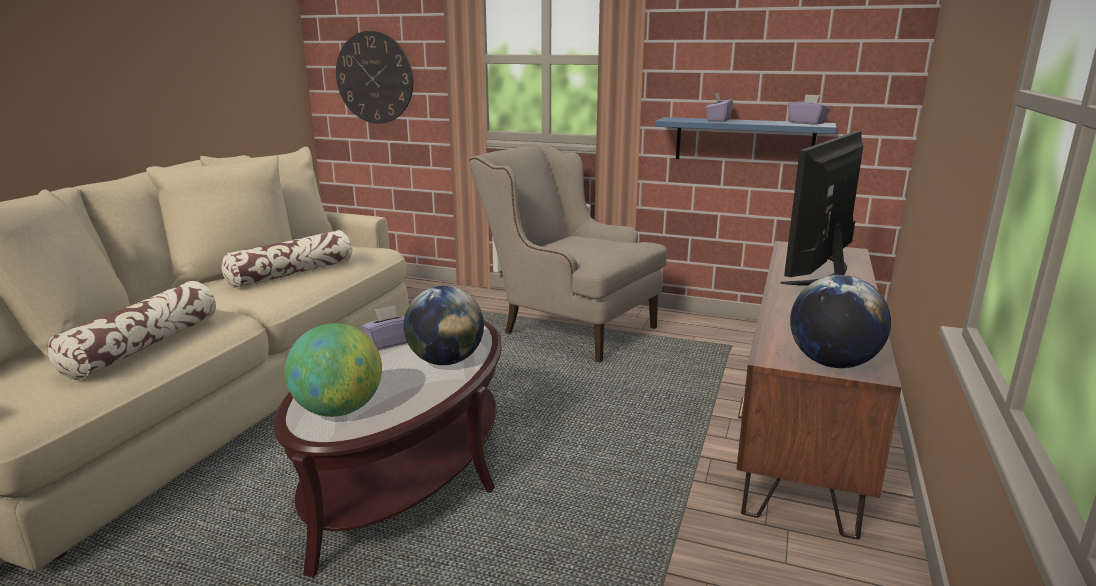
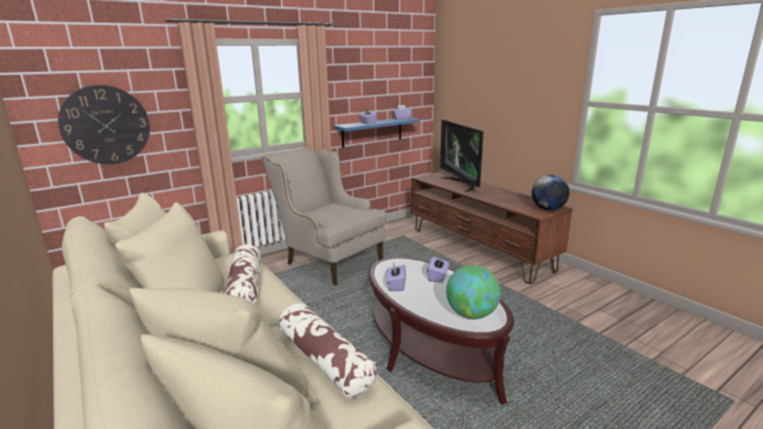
camera: 55 degrees left, 0 degrees up
(445, 361) = (438, 277): globe -> purple tissue box
(568, 326) = (328, 260): beige armchair -> beige armchair turned 60 degrees clockwise

